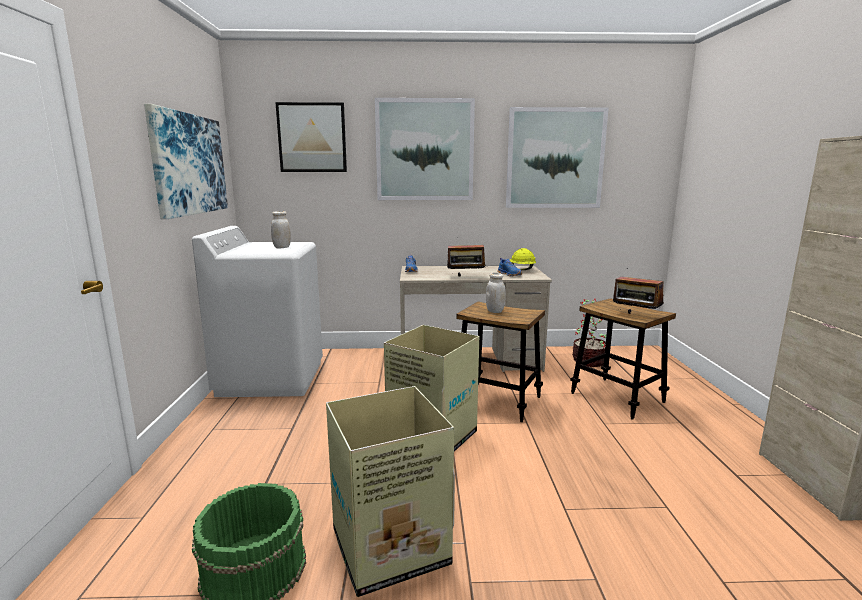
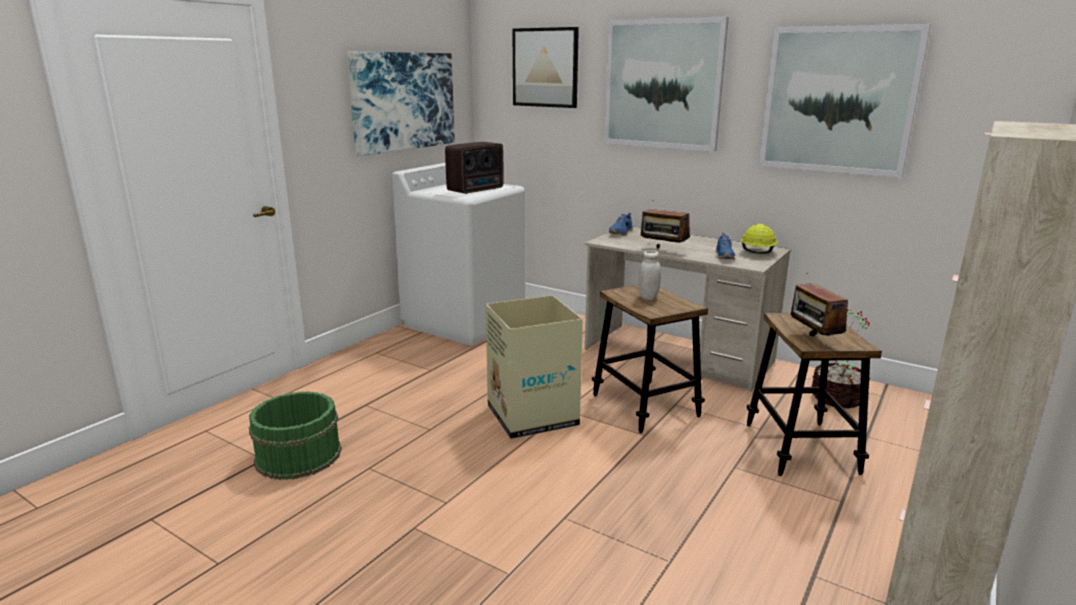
camera: 35 degrees right, 5 degrees up
(282, 247) = (477, 190): white jar -> radio
(387, 547) = (389, 480): cardboard box -> none

